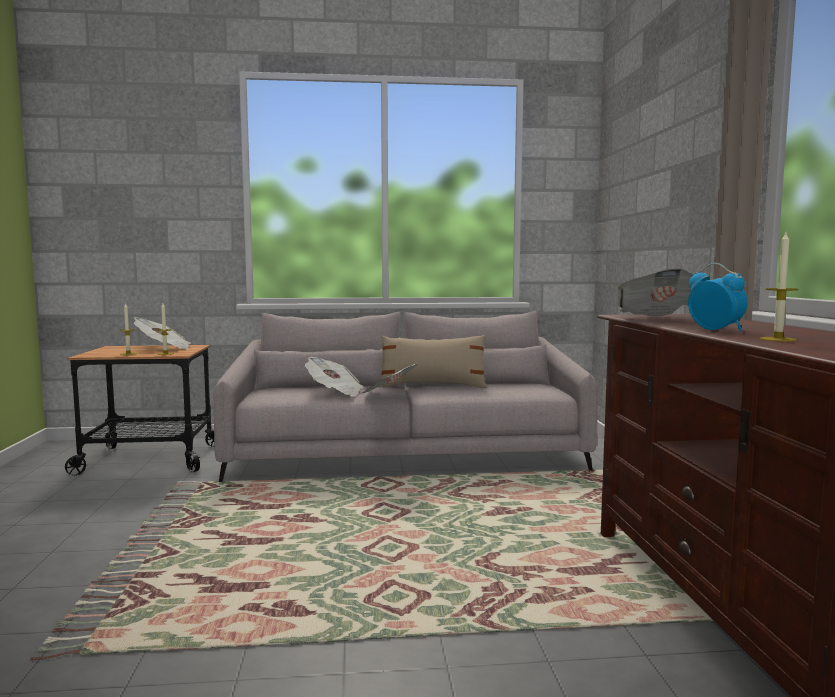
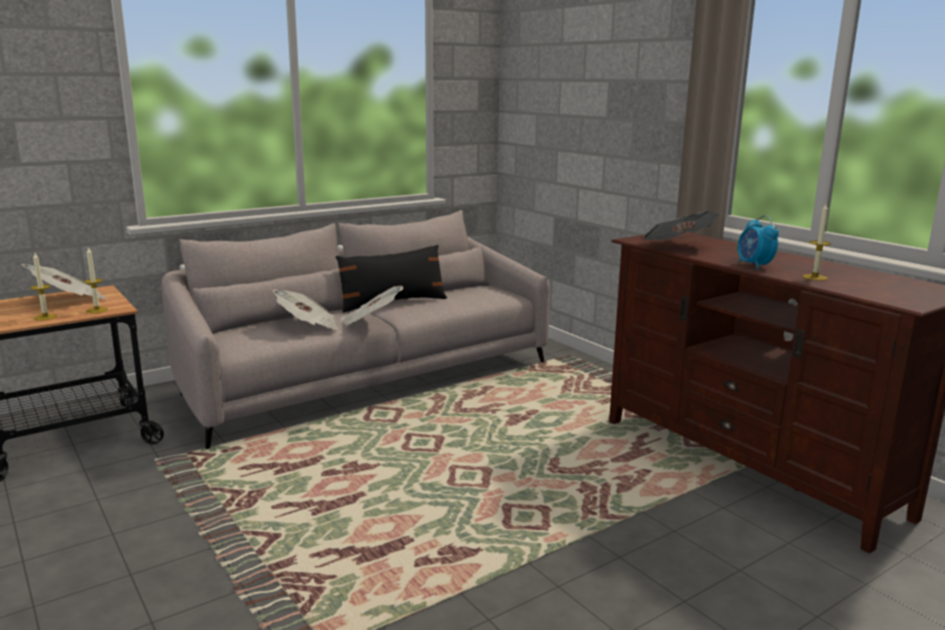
camera: 30 degrees left, 10 degrees up
(432, 386) = (392, 303): beige pillow -> black pillow
(716, 330) = (754, 265): alarm clock -> alarm clock turned 135 degrees counterclockwise

